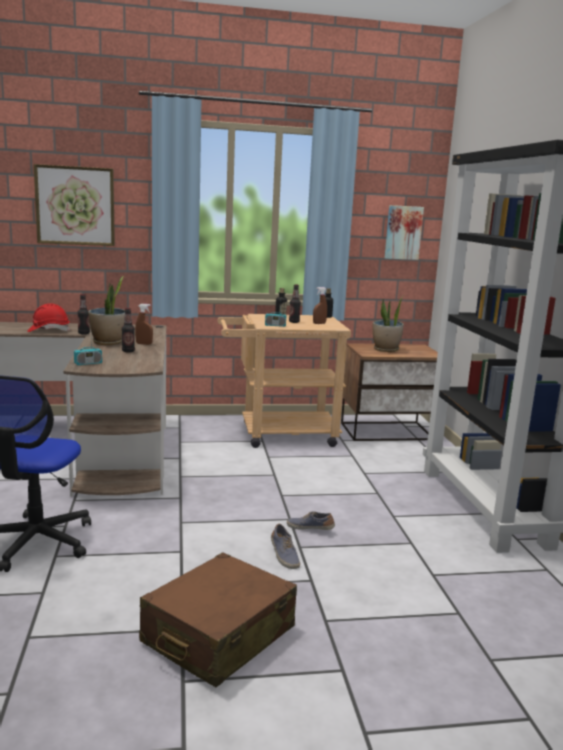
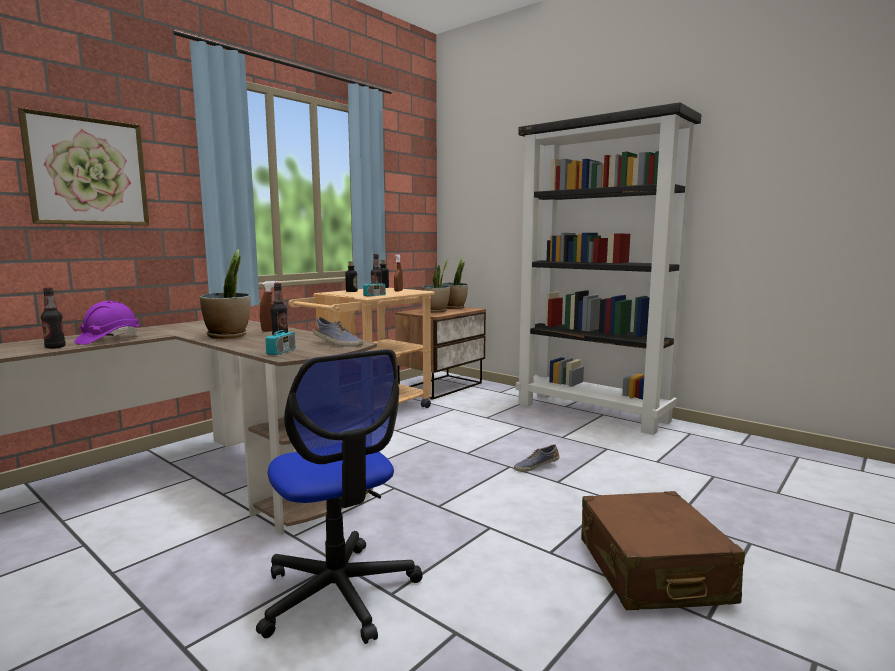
camera: 40 degrees left, 5 degrees down
(48, 331) = (108, 340): red hard hat -> purple hard hat
(84, 333) = (166, 335): bottle -> bottle (55, 347)
(284, 555) = (562, 492): shoe -> shoe (337, 344)
(403, 232) = (414, 207): picture -> none
(418, 349) = (454, 307): none -> potted plant

